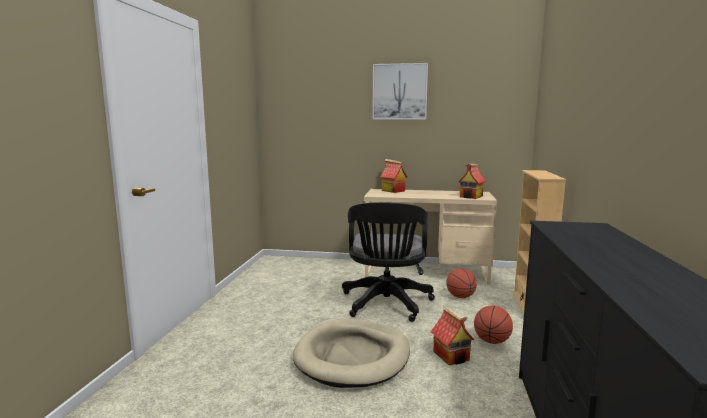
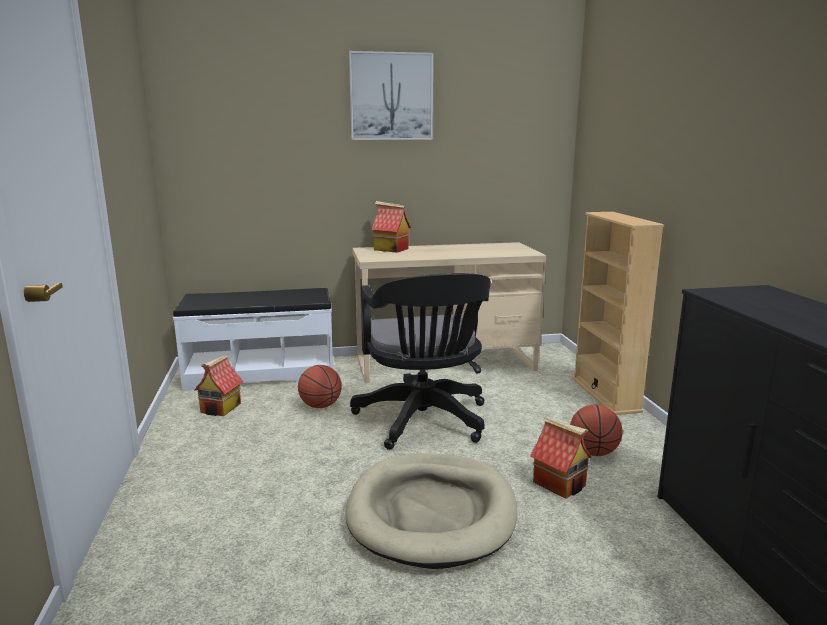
camera: 20 degrees left, 5 degrees up
(306, 263) = (261, 373): none -> white bench
(460, 297) = (513, 394): basketball -> basketball (320, 406)
(471, 196) = (508, 252): toy house -> toy house (221, 408)

